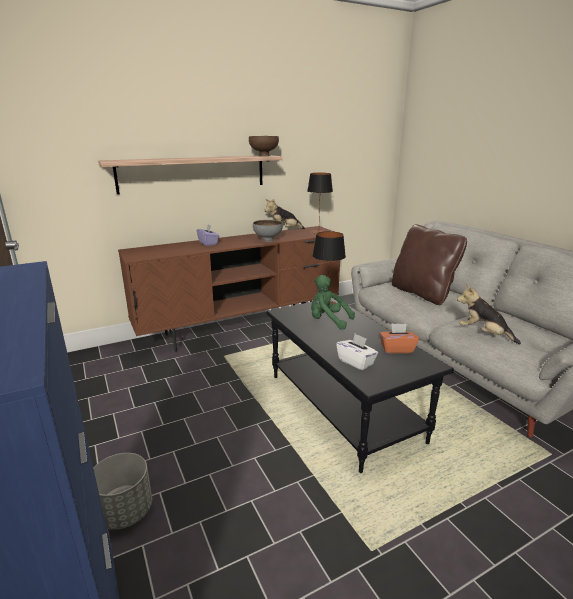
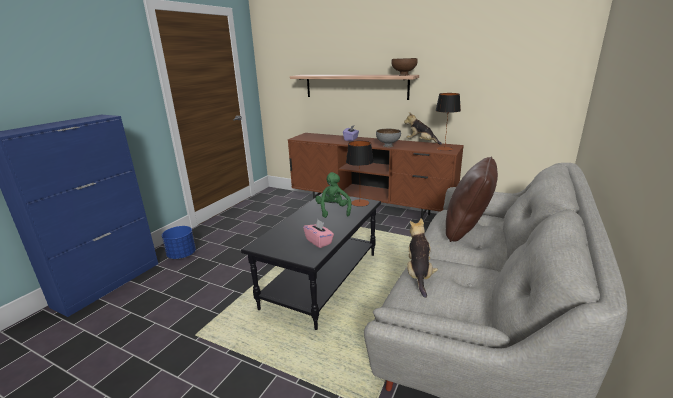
camera: 55 degrees right, 0 degrees up
(124, 512) = (182, 255): grey planter -> blue planter
(356, 362) = (282, 234): white tissue box -> none
(397, 349) = (319, 241): orange tissue box -> pink tissue box

